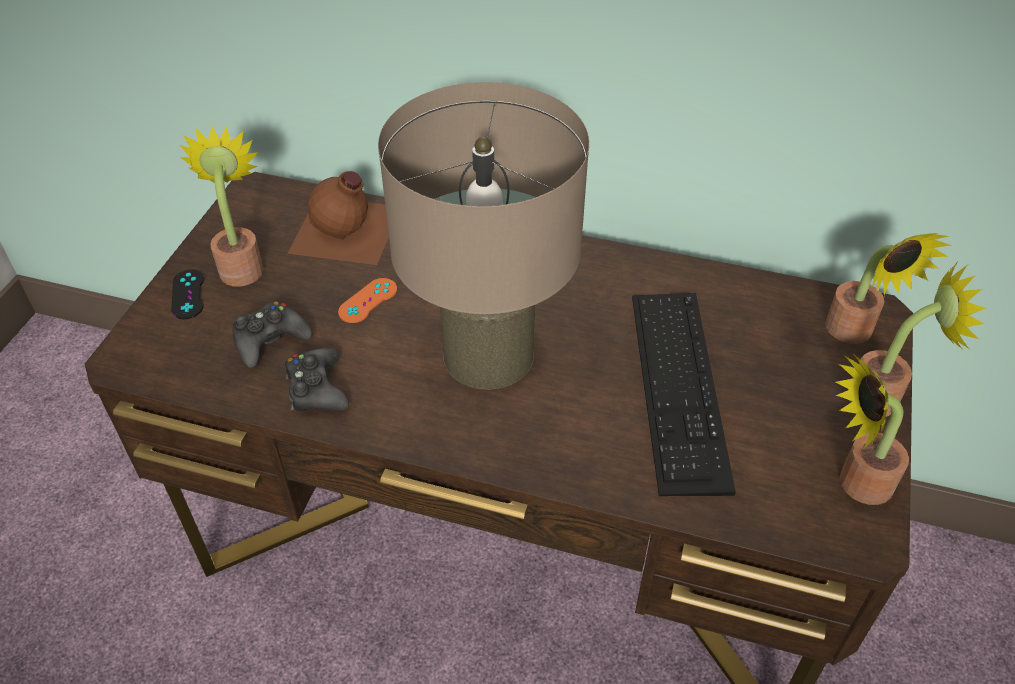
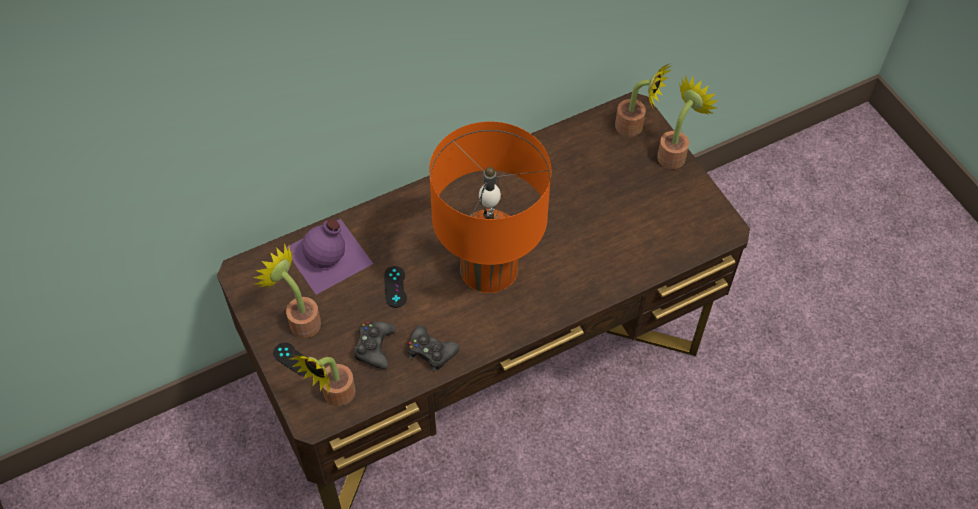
camera: 45 degrees left, 10 degrees up
(346, 230) = (330, 256): brown bottle -> purple bottle
(368, 301) = (395, 287): orange game controller -> black game controller
(488, 354) = (488, 268): beige table lamp -> orange table lamp
(678, 387) = (589, 216): keyboard -> none
(855, 484) = (701, 206): potted plant -> potted plant (334, 397)

